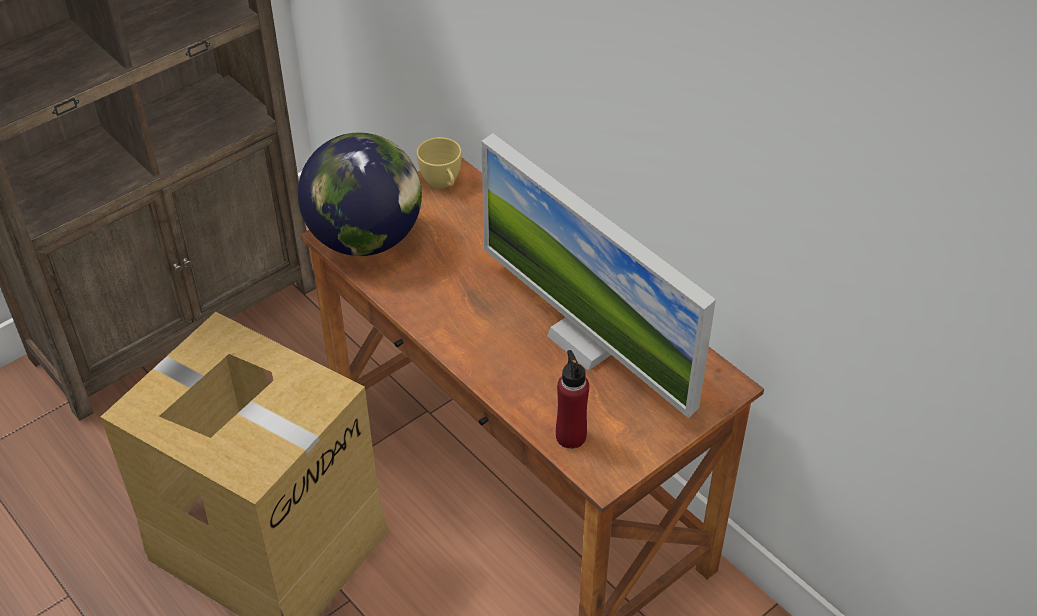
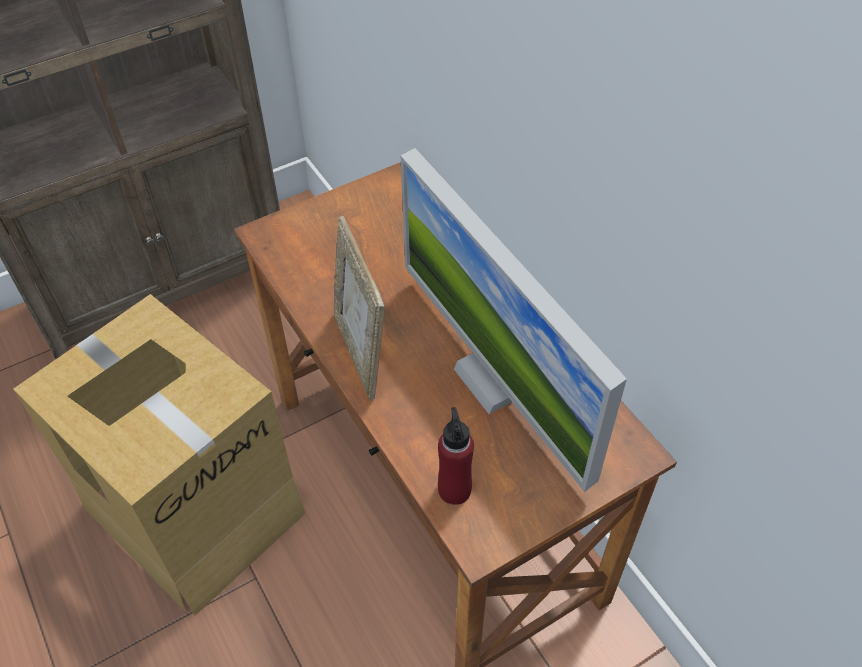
camera: 10 degrees right, 5 degrees up
(366, 239) = (295, 241): globe -> none
(442, 183) = (384, 192): yellow cup -> none
(456, 332) = (361, 352): none -> picture frame

